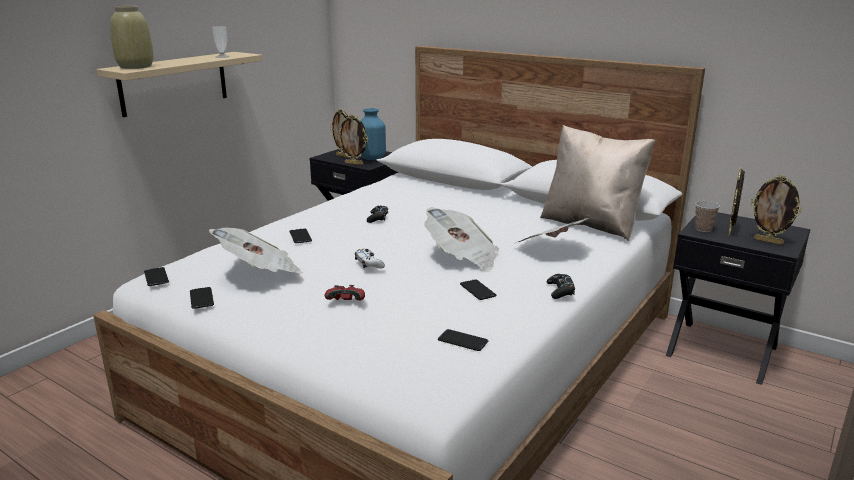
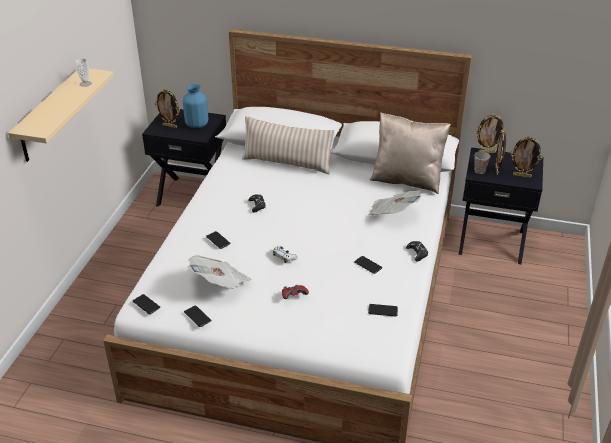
camera: 20 degrees left, 15 degrees up
(136, 66) = (38, 122): beige vase -> none
(354, 163) = (187, 135): picture frame -> picture frame (486, 152)
(446, 193) = (287, 163): none -> beige pillow
(462, 257) = (340, 235): newspaper -> none

